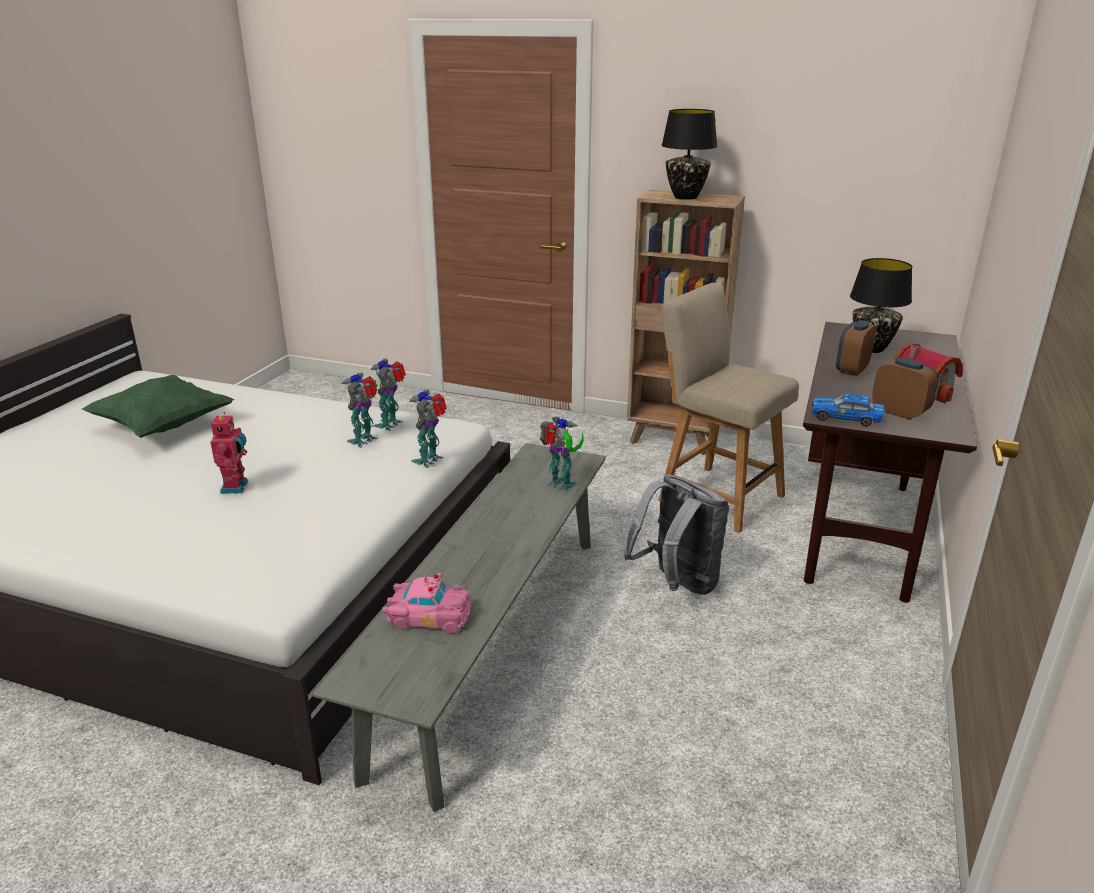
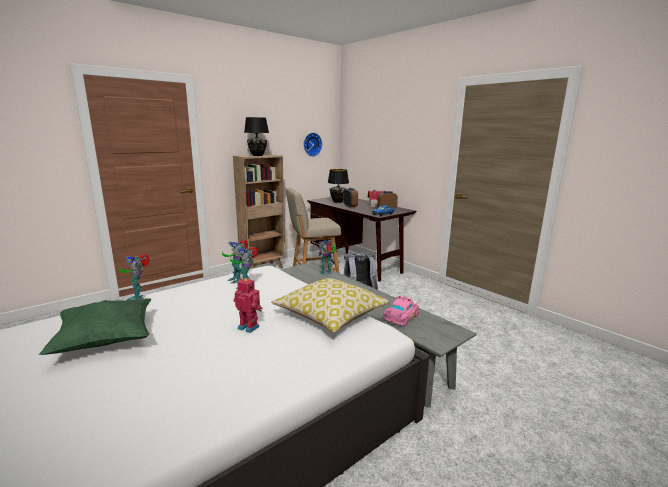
camera: 60 degrees left, 10 degrees down
(312, 533) = (330, 316): none -> pillow
(430, 460) = (292, 279): toy robot -> toy robot (138, 298)
(883, 181) = (311, 144): none -> wall clock

